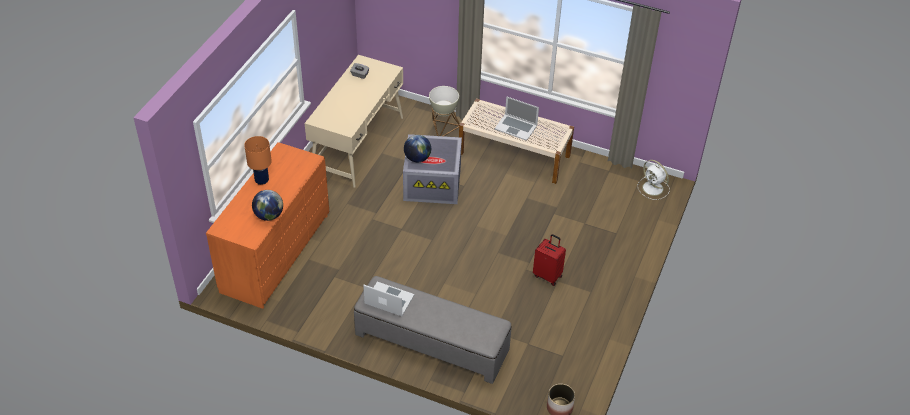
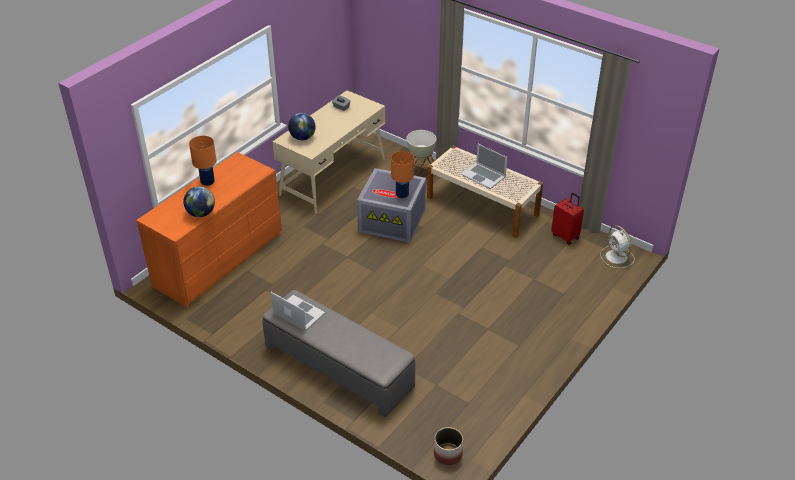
camera: 15 degrees right, 5 degrees down
(417, 158) = (375, 190): globe -> globe (302, 137)
(445, 160) = (402, 195): none -> orange table lamp
(548, 275) = (479, 322): red suitcase -> red suitcase (565, 236)

